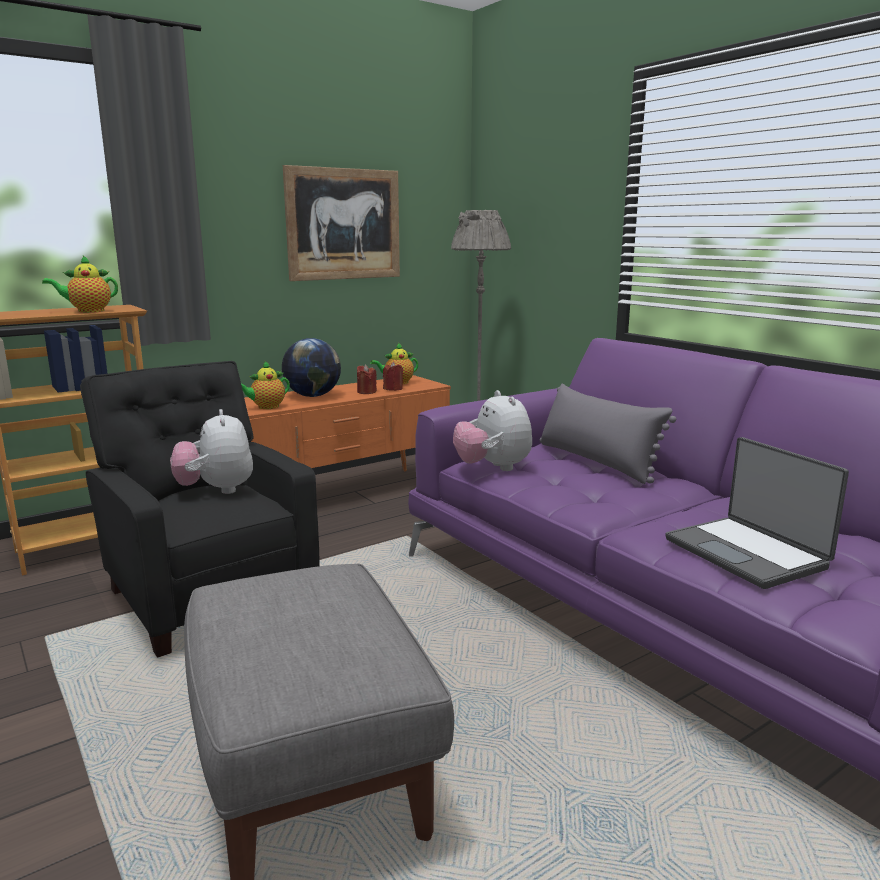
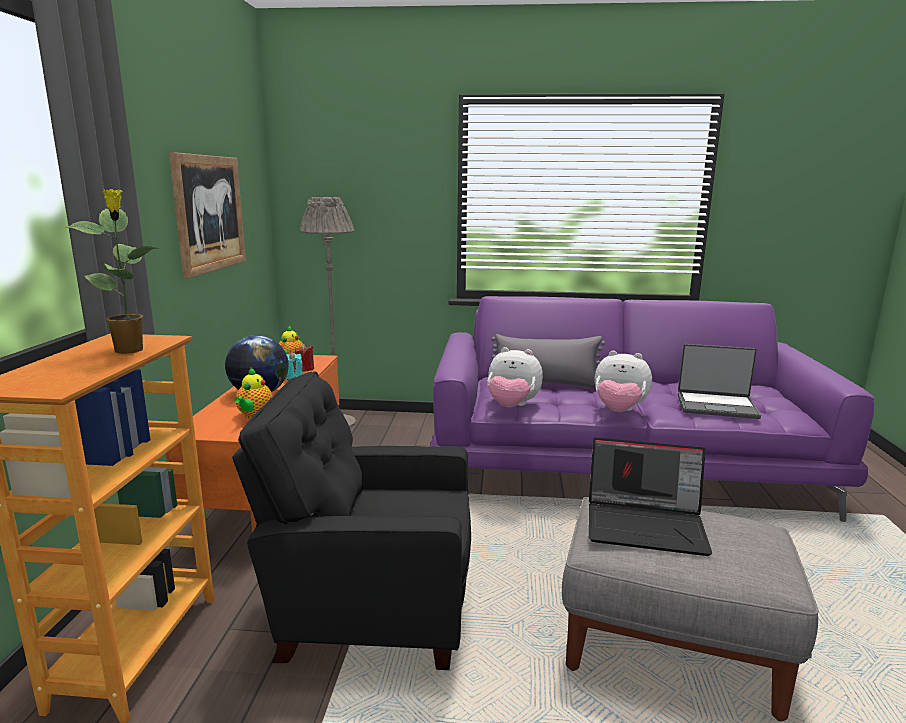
camera: 50 degrees left, 0 degrees up
(88, 311) = (130, 350): teapot -> potted plant
(216, 490) = (381, 499): plush toy -> plush toy (619, 411)
(297, 595) = (647, 525): none -> laptop
(366, 392) = (293, 377): red candle -> turquoise candle

